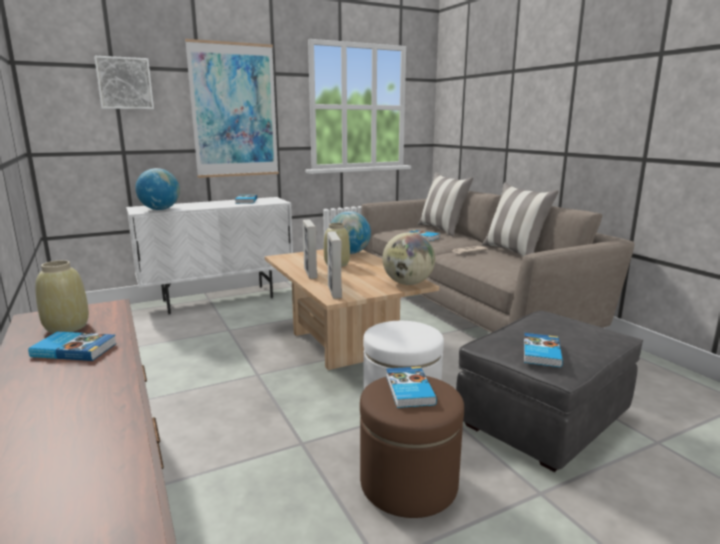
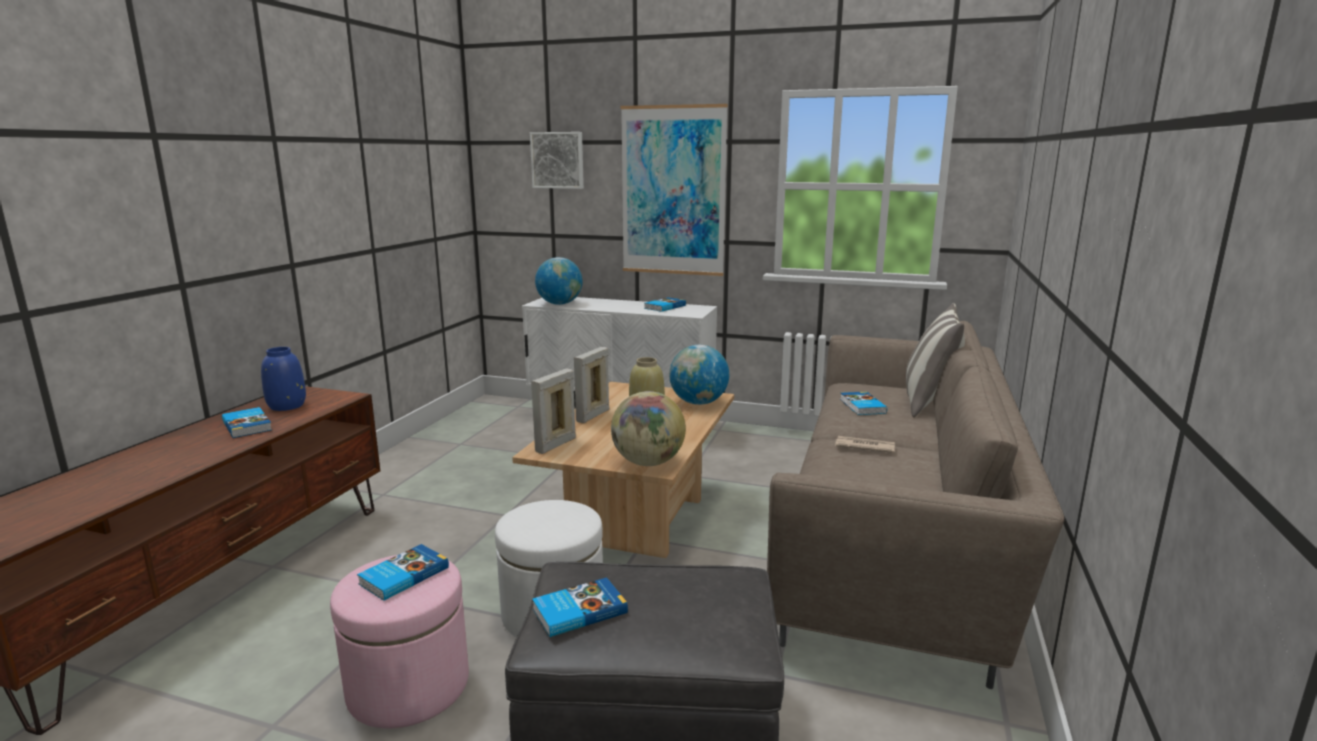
camera: 45 degrees right, 0 degrees up
(66, 327) = (286, 406): beige vase -> blue vase
(408, 483) = (408, 686): brown ottoman -> pink ottoman
(514, 252) = (935, 471): pillow -> none

